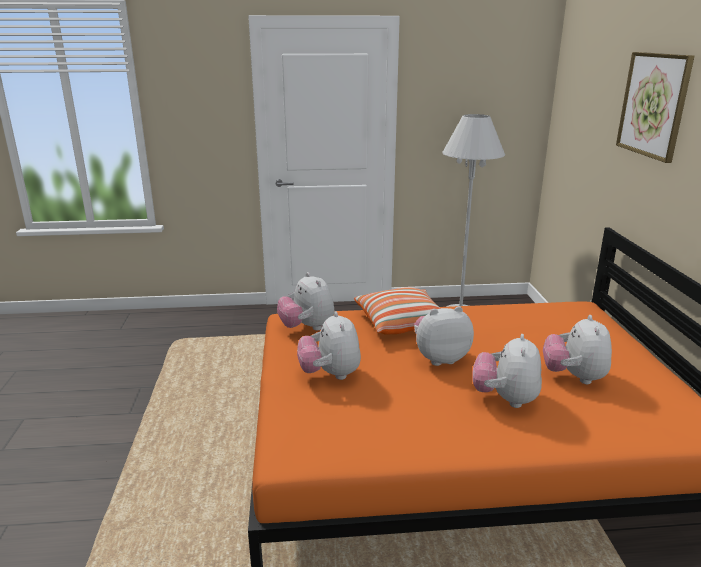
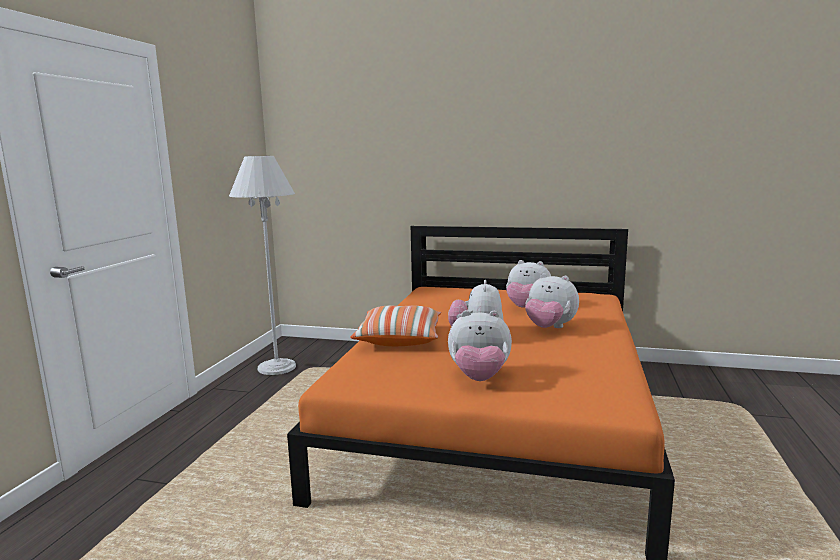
camera: 70 degrees left, 10 degrees down
(307, 328) = (368, 377): plush toy -> none
(653, 105) = (425, 127): picture -> none

